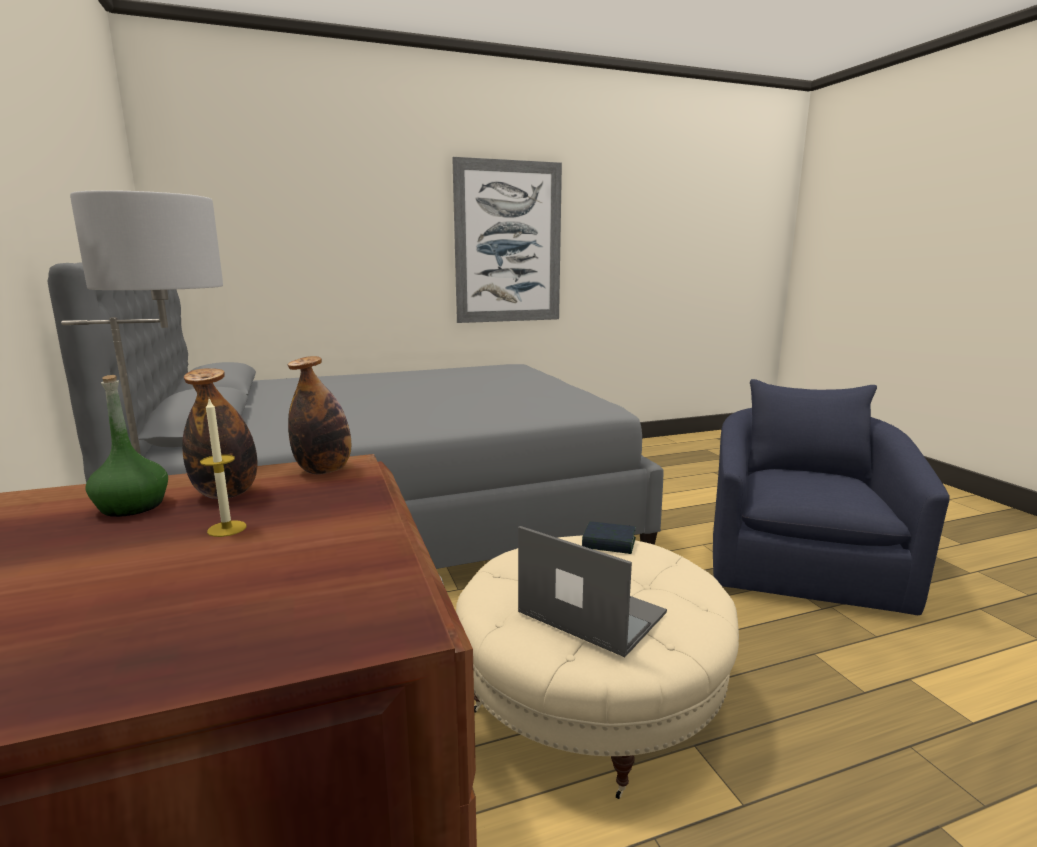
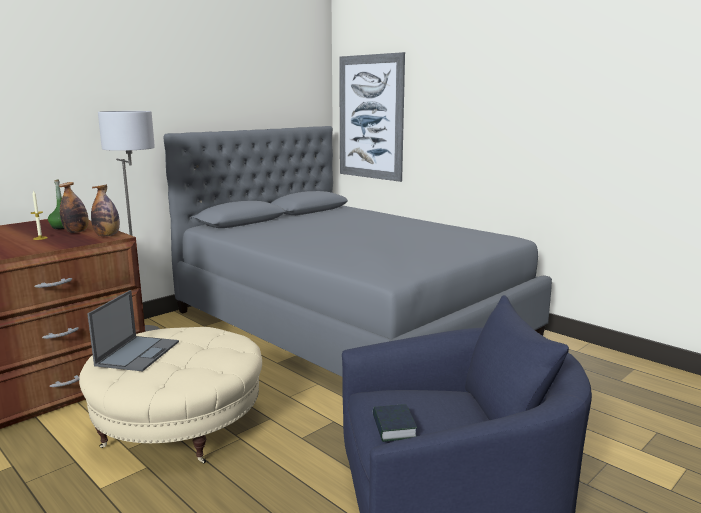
camera: 65 degrees right, 0 degrees up
(508, 243) = (549, 119): picture -> picture (370, 117)
(609, 543) = (232, 347): book -> book (393, 428)

